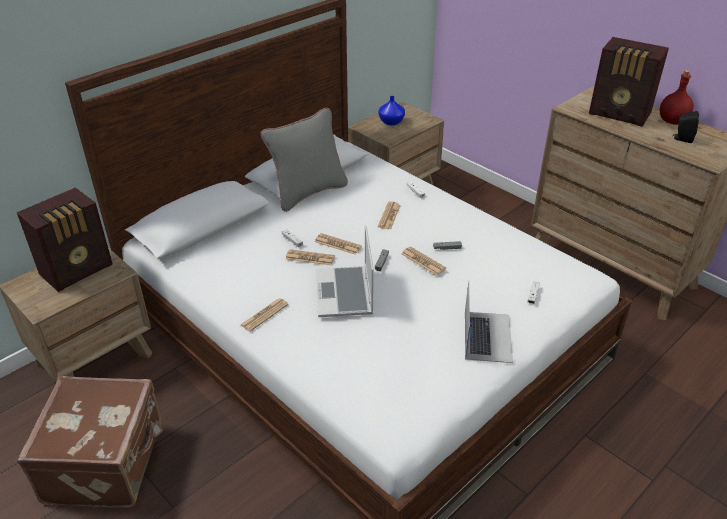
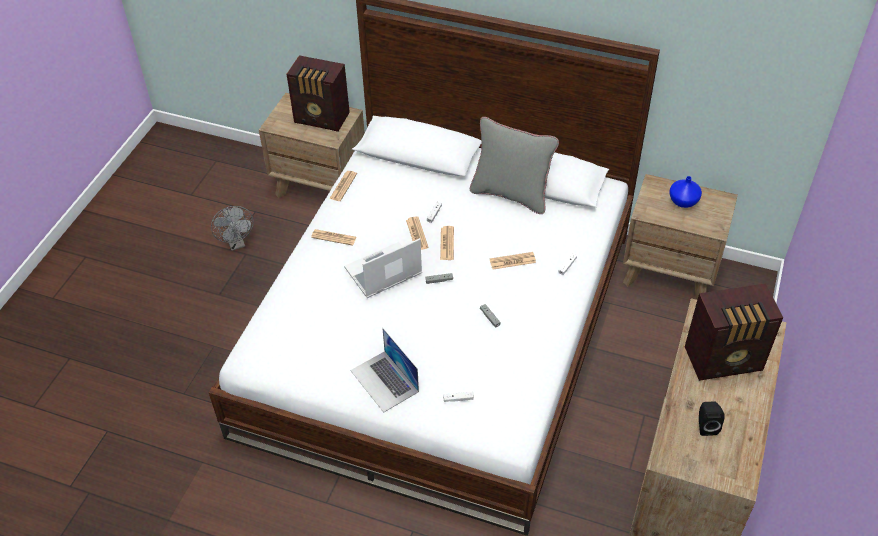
camera: 65 degrees right, 10 degrees up
(107, 463) = (236, 243): brown suitcase -> grey fan
(423, 261) = (458, 307): newspaper -> newspaper (343, 186)
(487, 336) = (384, 381): laptop -> laptop turned 75 degrees clockwise
(620, 114) = (725, 360): radio -> radio turned 105 degrees counterclockwise
(672, 121) = (746, 410): red bottle -> none

